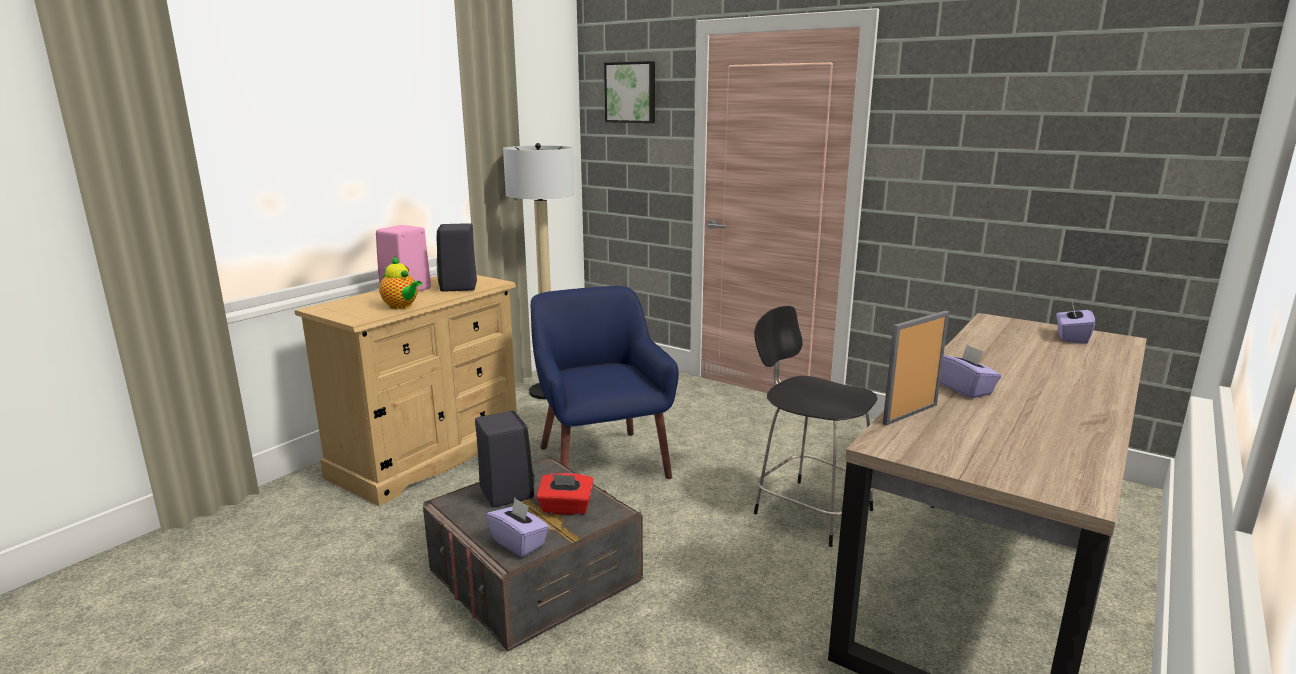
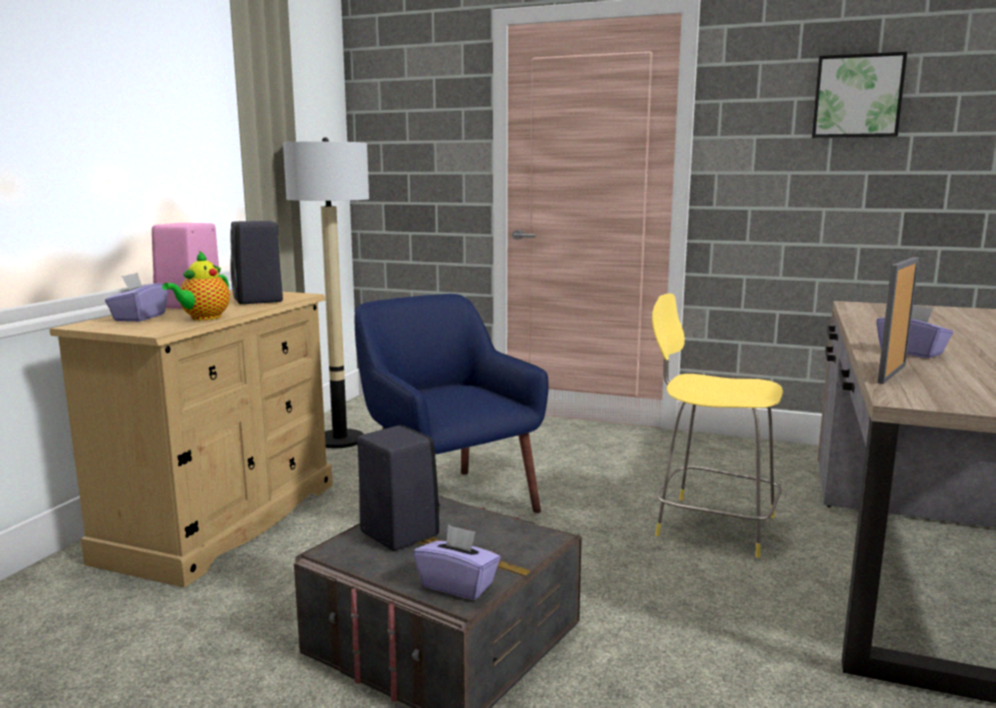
camera: 15 degrees left, 5 degrees down
(402, 306) = (203, 318): teapot -> teapot turned 90 degrees clockwise
(566, 508) = (488, 541): red tissue box -> none
(631, 92) = (413, 92): picture -> picture (857, 96)
(809, 510) = (711, 525): black stool -> yellow stool
(1071, 337) = (943, 312): purple tissue box -> purple tissue box (139, 318)

